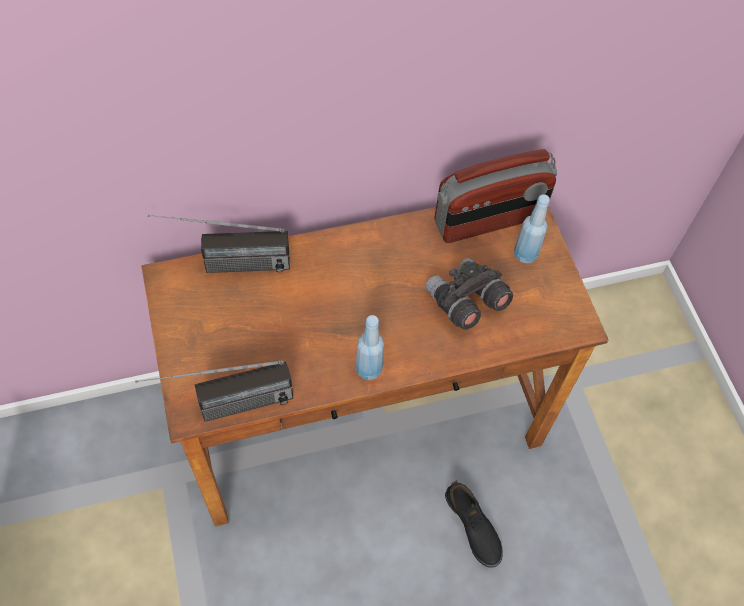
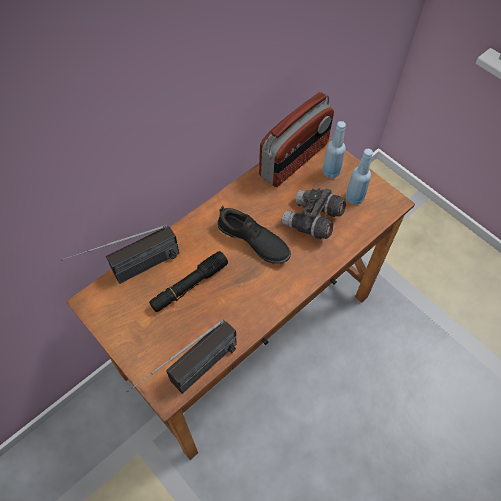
camera: 25 degrees left, 0 degrees up
(279, 310) = (189, 285): none -> black flashlight
(369, 369) = (276, 297): blue bottle -> blue bottle (354, 198)
(472, 527) = (355, 370): black shoe -> black shoe (253, 241)

